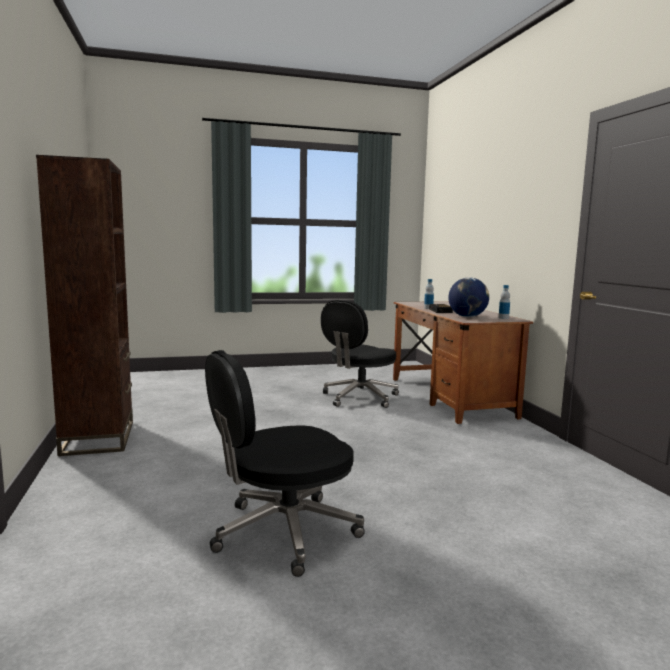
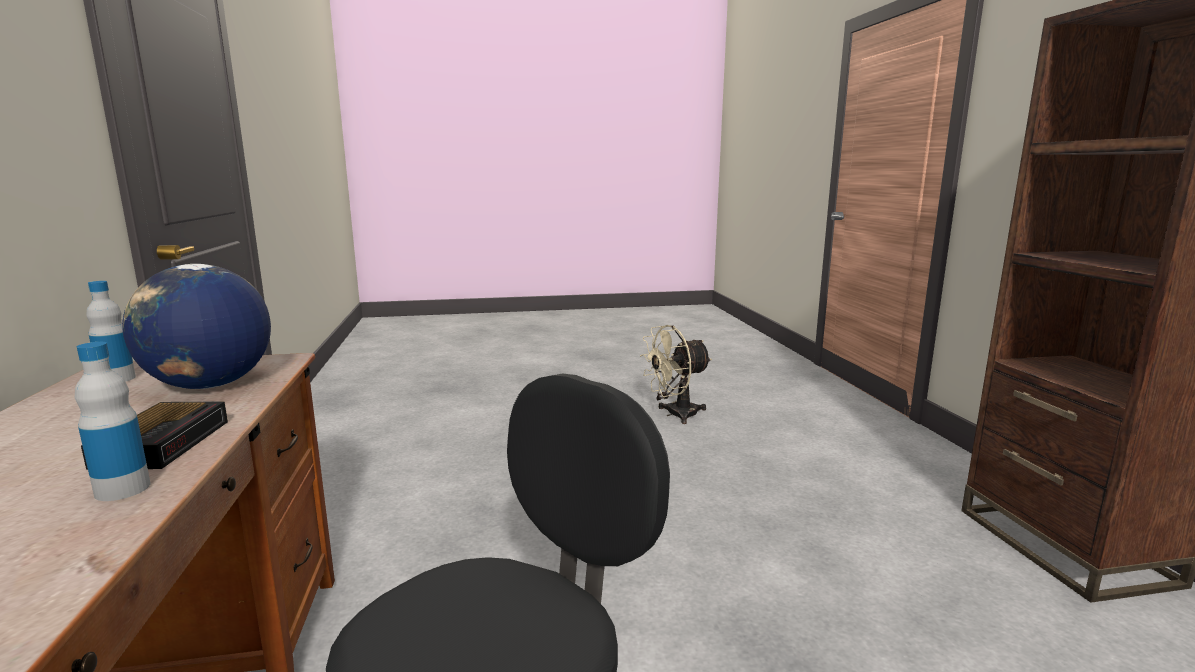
camera: 175 degrees left, 5 degrees up
(282, 532) = (675, 414): black office chair -> beige fan

